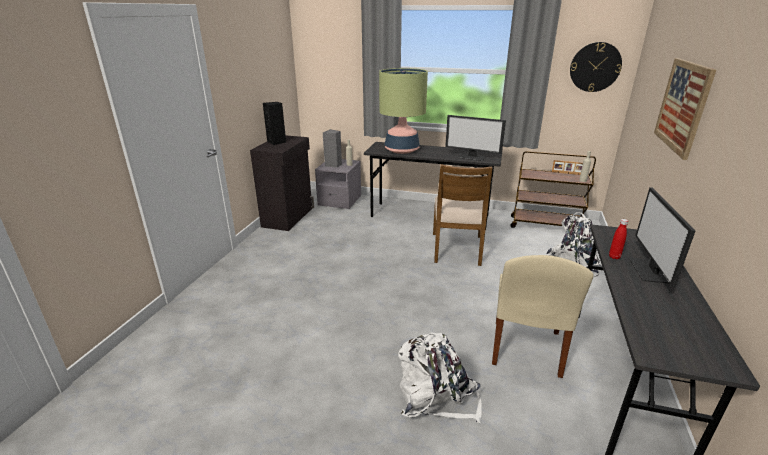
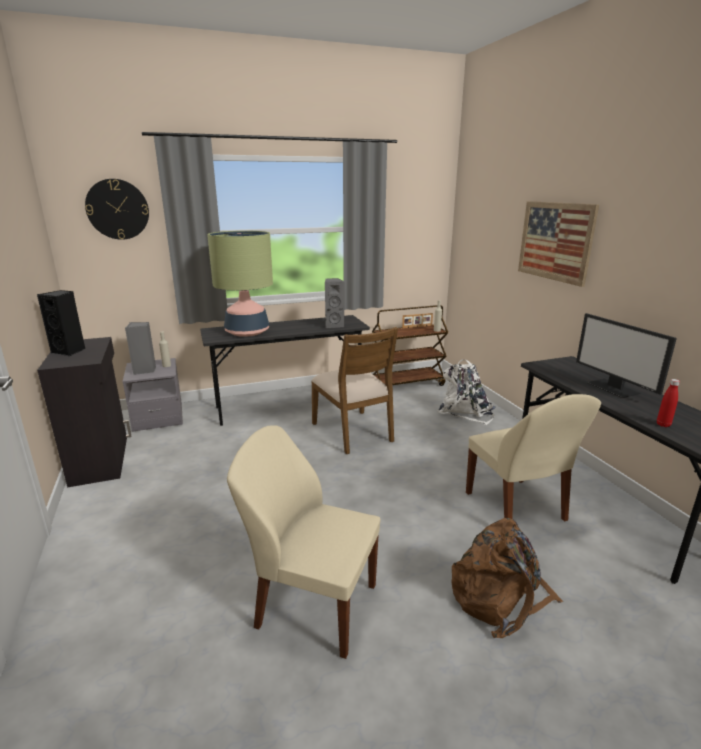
camera: 35 degrees left, 5 degrees down
(319, 341) = (314, 604): none -> beige chair
(436, 396) = (500, 598): white backpack -> brown backpack
(472, 157) = (334, 325): monitor -> grey speaker
(595, 67) = (420, 219): wall clock -> wall clock (117, 209)
(614, 257) = (577, 385): red bottle -> red bottle (663, 424)

